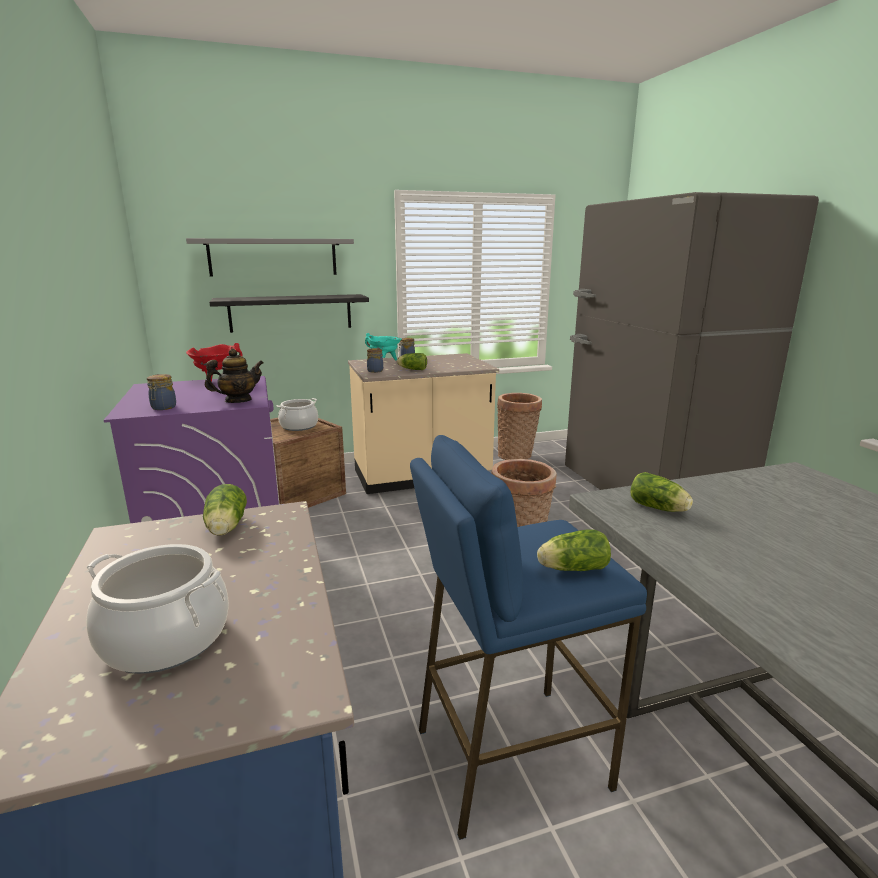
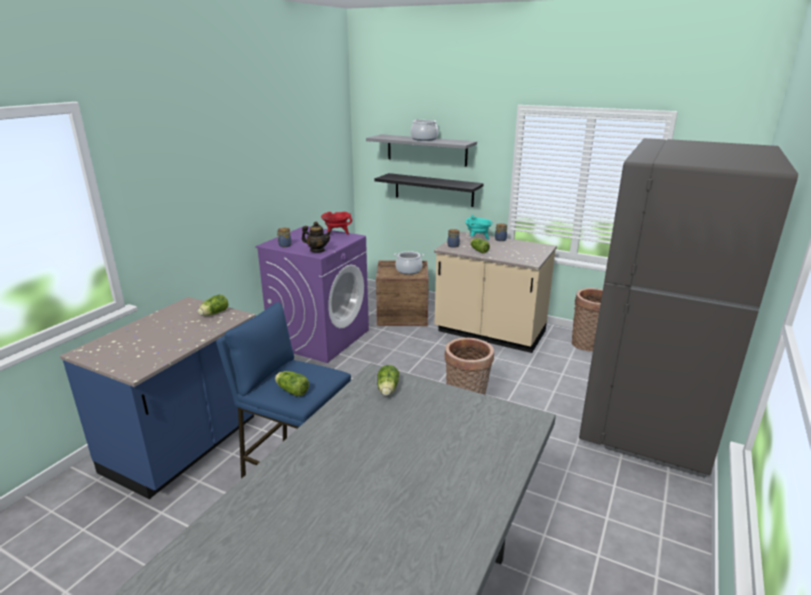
camera: 45 degrees right, 5 degrees up
(166, 638) = (141, 341): cooking pot -> cooking pot (424, 139)

